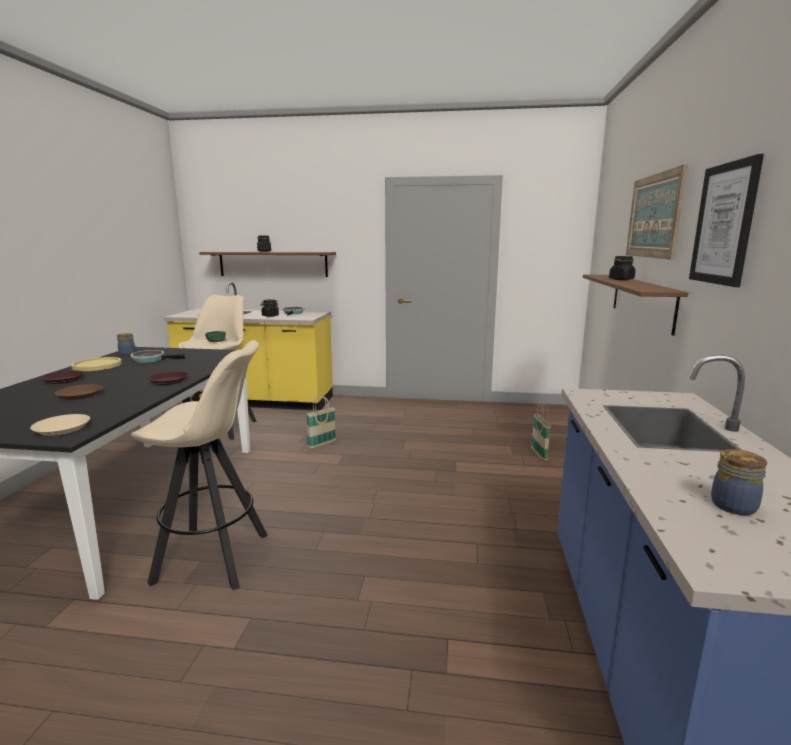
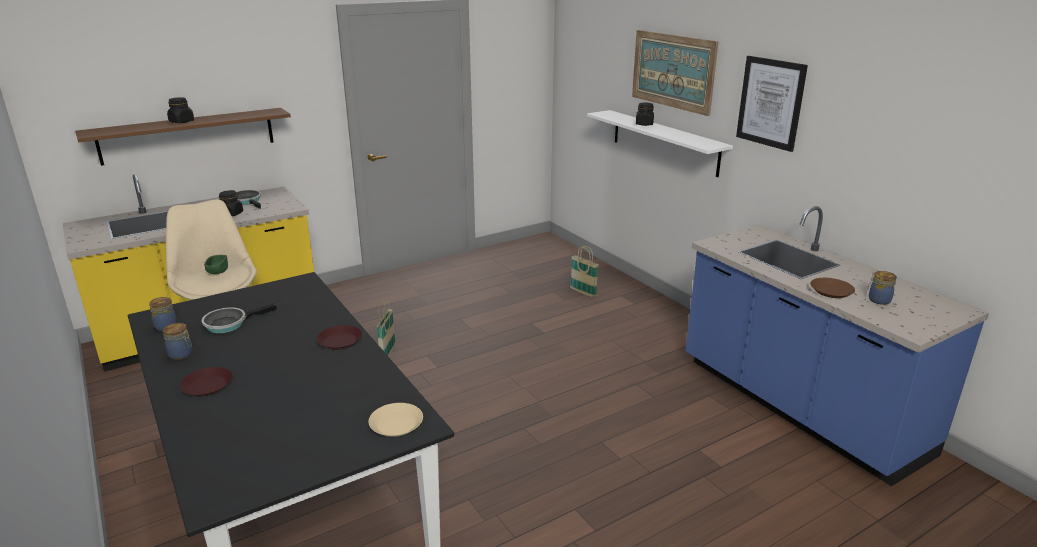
camera: 40 degrees left, 10 degrees up
(80, 395) = (295, 391): brown plate -> brown plate (831, 291)
(97, 365) = (181, 354): yellow plate -> jar
(215, 558) = (476, 491): beige stool -> none
(641, 300) = (664, 142): brown shelf -> white shelf

